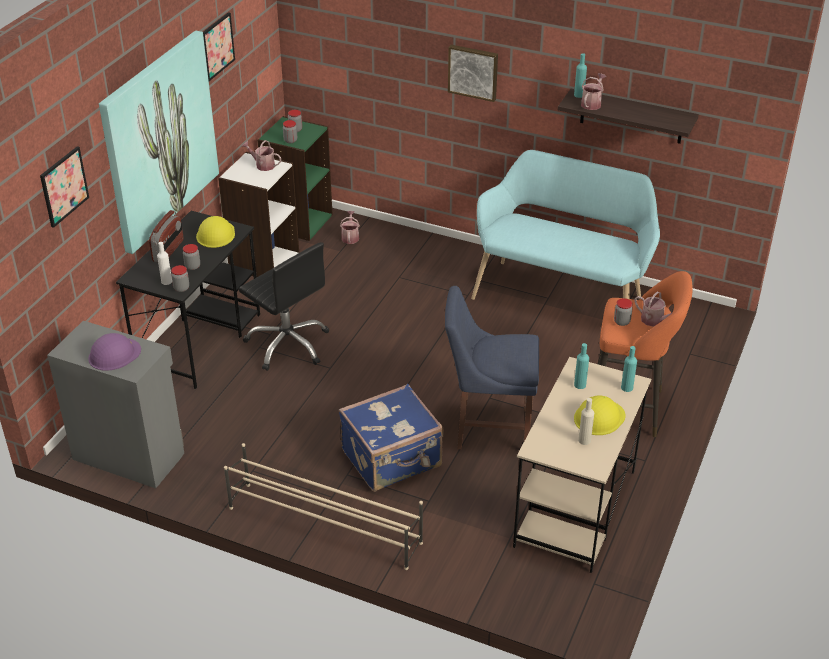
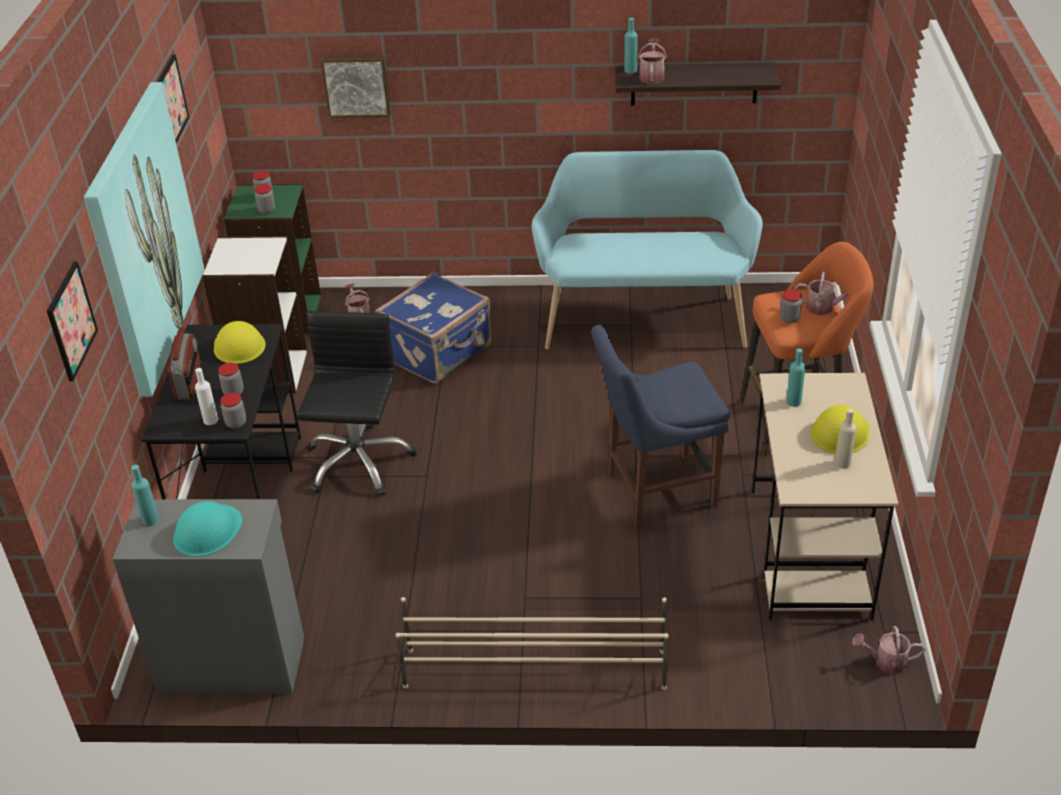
camera: 20 degrees left, 0 degrees up
(114, 354) = (207, 531): purple hard hat -> turquoise hard hat
(262, 165) = (250, 247): watering can -> watering can (885, 662)
(288, 344) = (358, 462): black office chair -> black office chair turned 105 degrees counterclockwise
(392, 459) = (568, 562): blue suitcase -> blue suitcase (439, 352)
(473, 72) = (488, 72): picture -> picture (356, 85)
(627, 387) = (846, 390): turquoise bottle -> turquoise bottle (150, 520)

